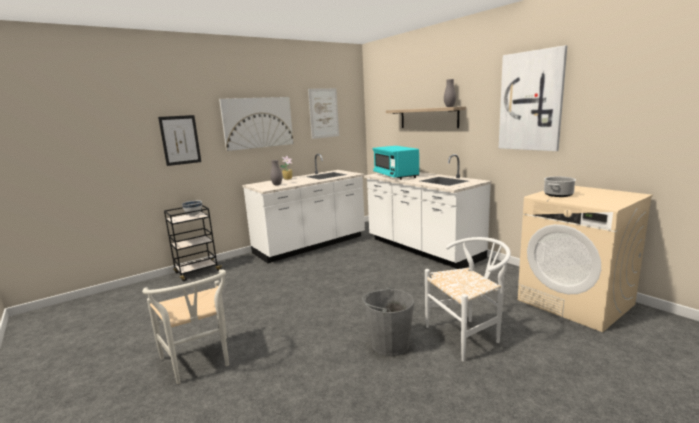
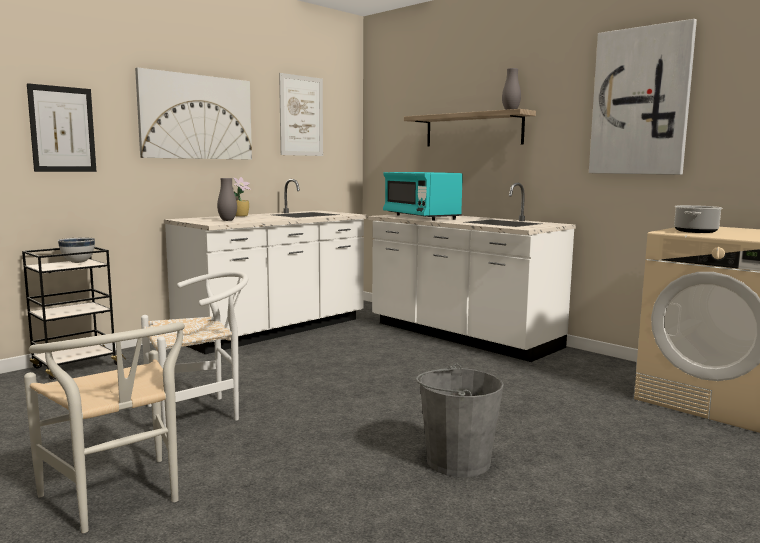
camera: 10 degrees left, 5 degrees down
(468, 335) = (578, 446): white chair -> white chair (200, 413)

